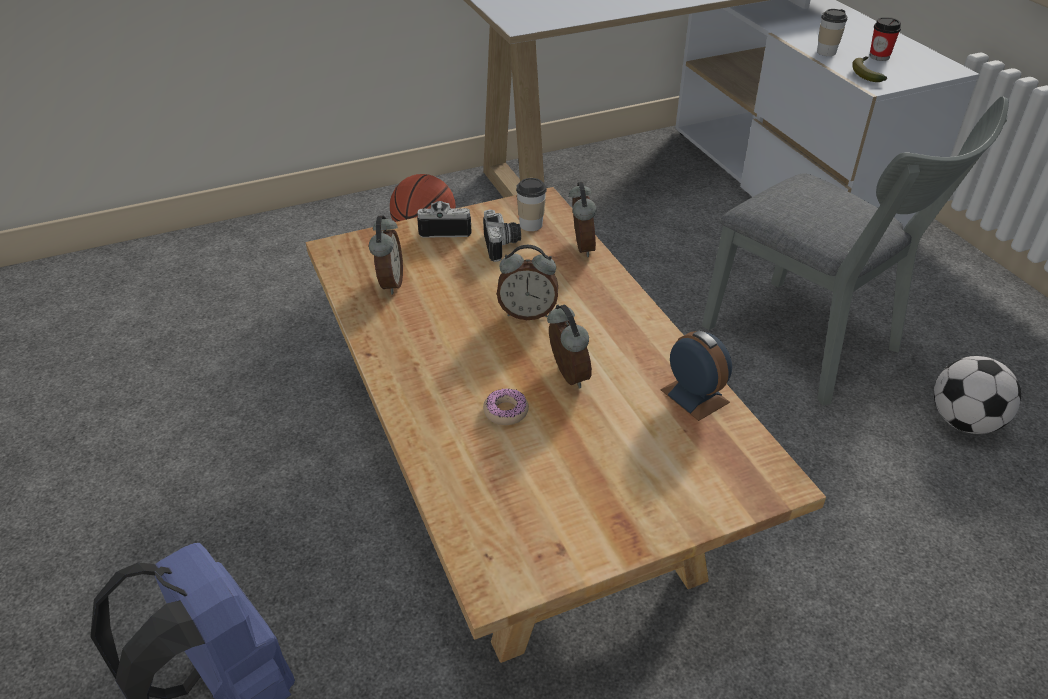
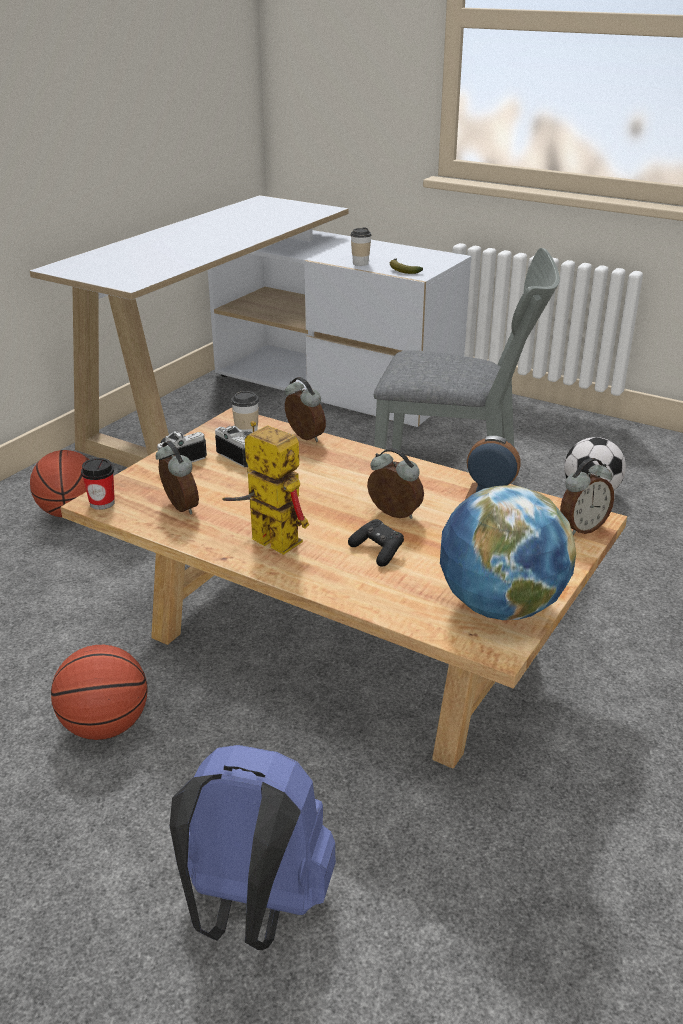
camera: 35 degrees left, 10 degrees down
(273, 454) = (105, 726): none -> basketball
(422, 350) = (265, 539): none -> toy robot
(506, 411) = (377, 551): donut -> black game controller
(527, 313) = (316, 489): alarm clock -> alarm clock (582, 528)
(549, 539) = (500, 607): none -> globe
(879, 56) = (398, 259): cup -> cup (102, 503)

